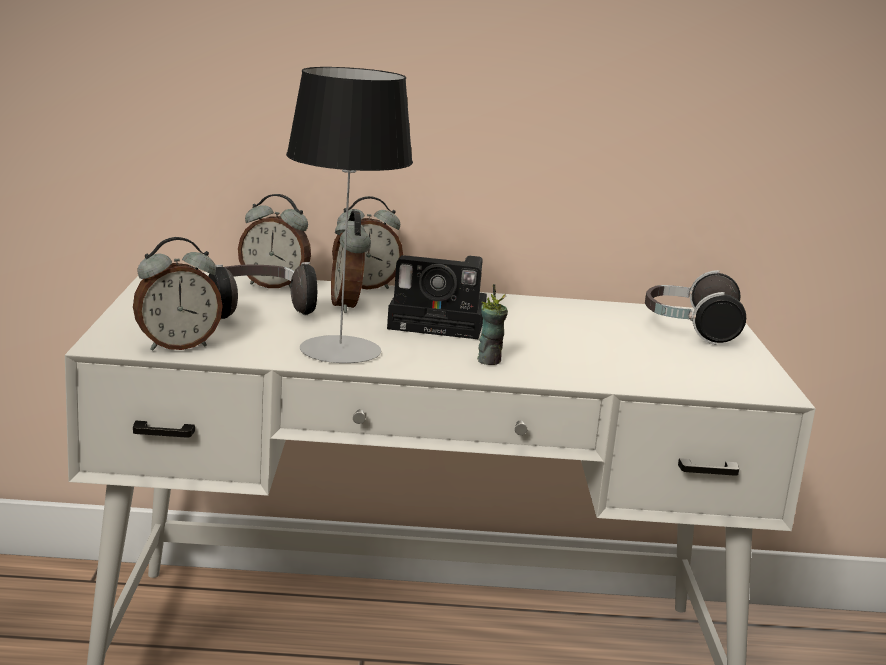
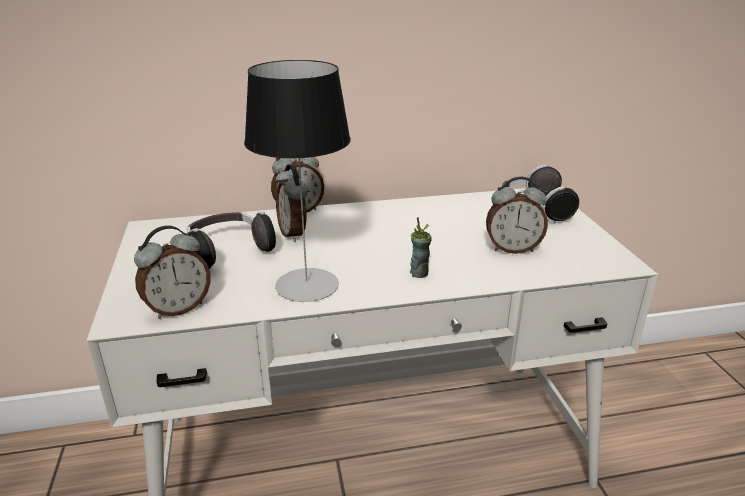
camera: 10 degrees left, 10 degrees up
(274, 286) = (232, 223): alarm clock -> alarm clock (512, 249)
(442, 323) = (368, 238): camera -> none

